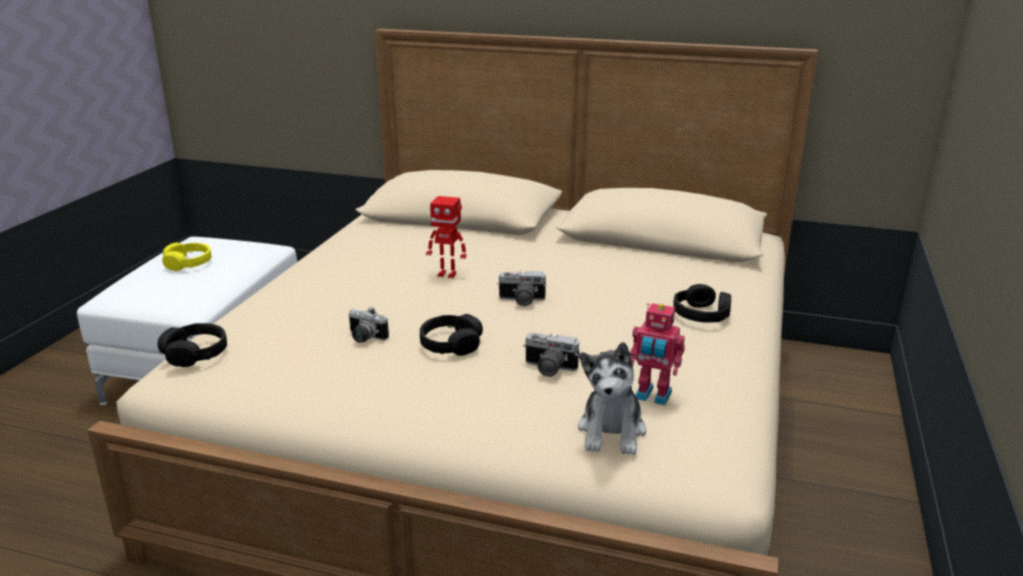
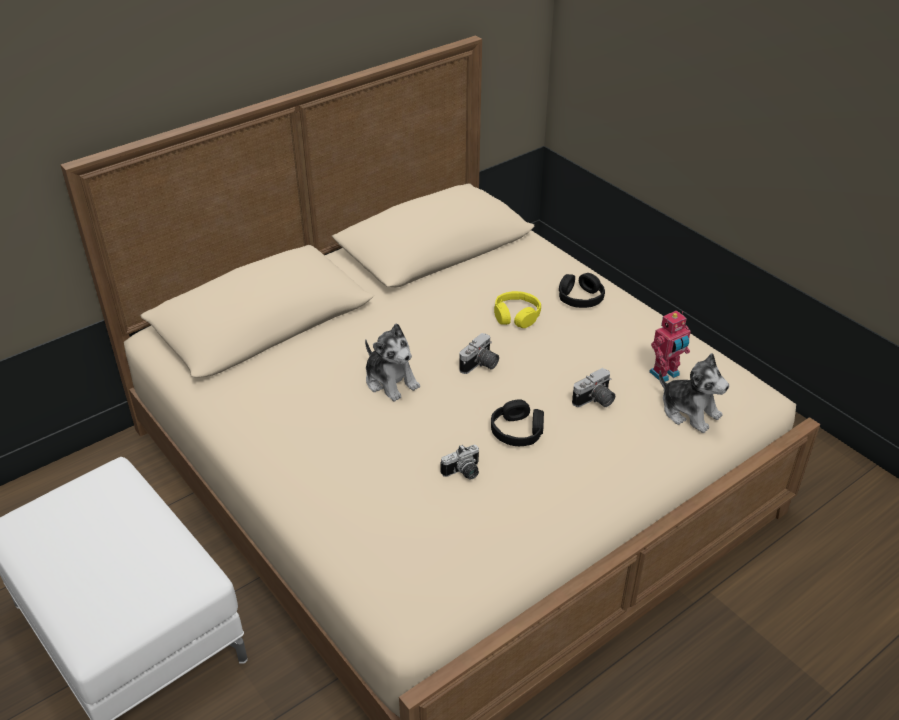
camera: 55 degrees left, 15 degrees up
(188, 263) = (86, 548): yellow headphones -> yellow headphones (516, 316)
(195, 353) = (393, 586): black headphones -> none
(447, 274) = (391, 381): toy robot -> plush toy

